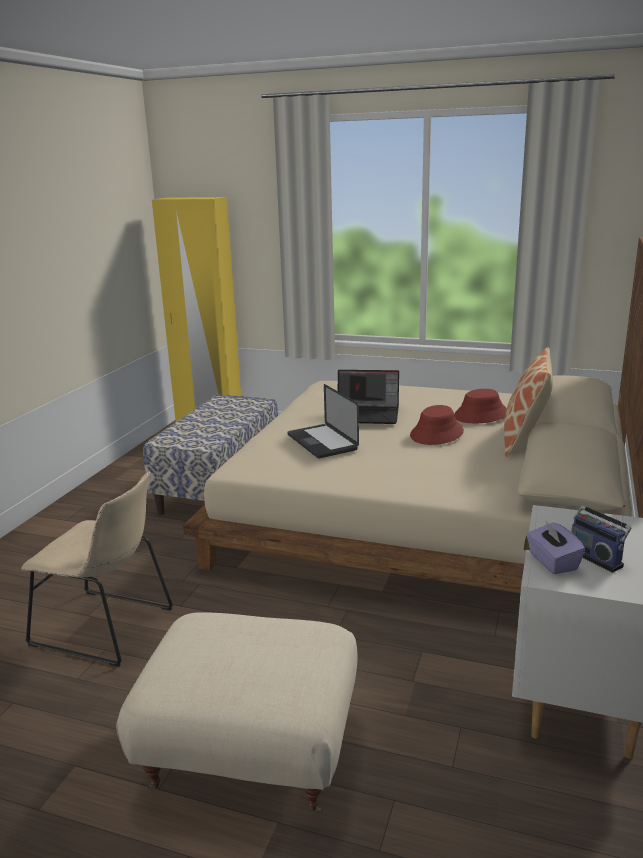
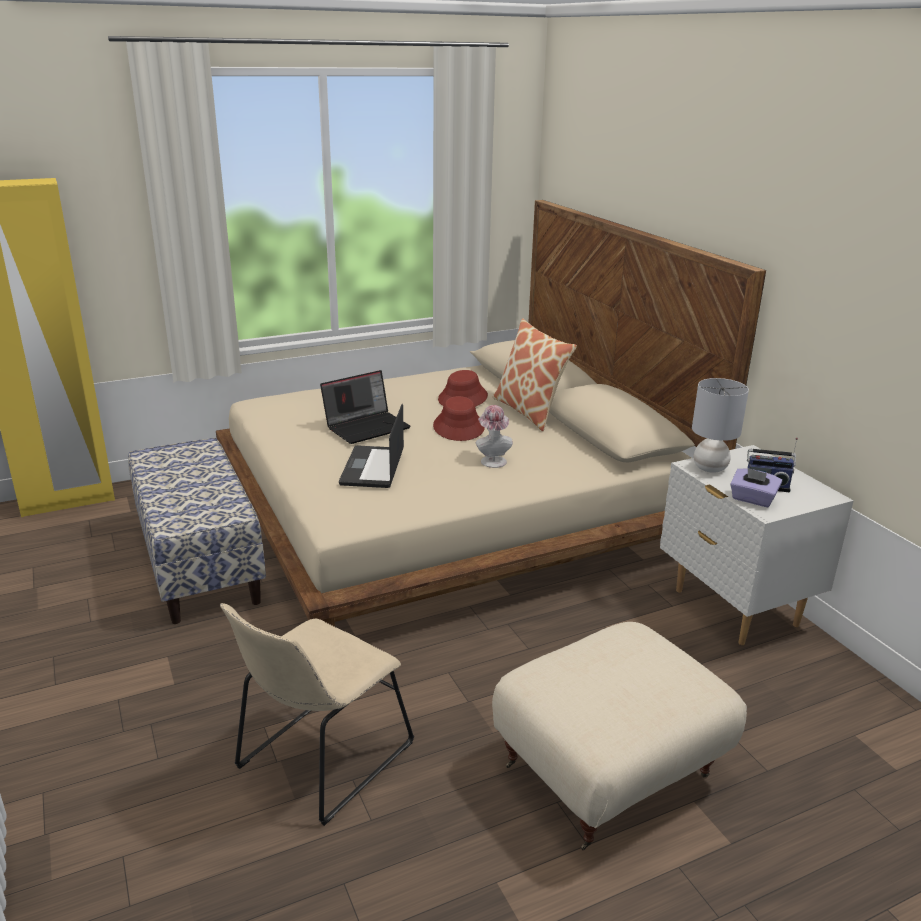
camera: 45 degrees left, 5 degrees up
(107, 628) = (320, 759): beige chair -> beige chair turned 150 degrees clockwise
(322, 442) = (372, 468): laptop -> laptop turned 75 degrees clockwise
(419, 463) = (492, 460): none -> hat
(564, 522) = (710, 468): none -> grey table lamp

